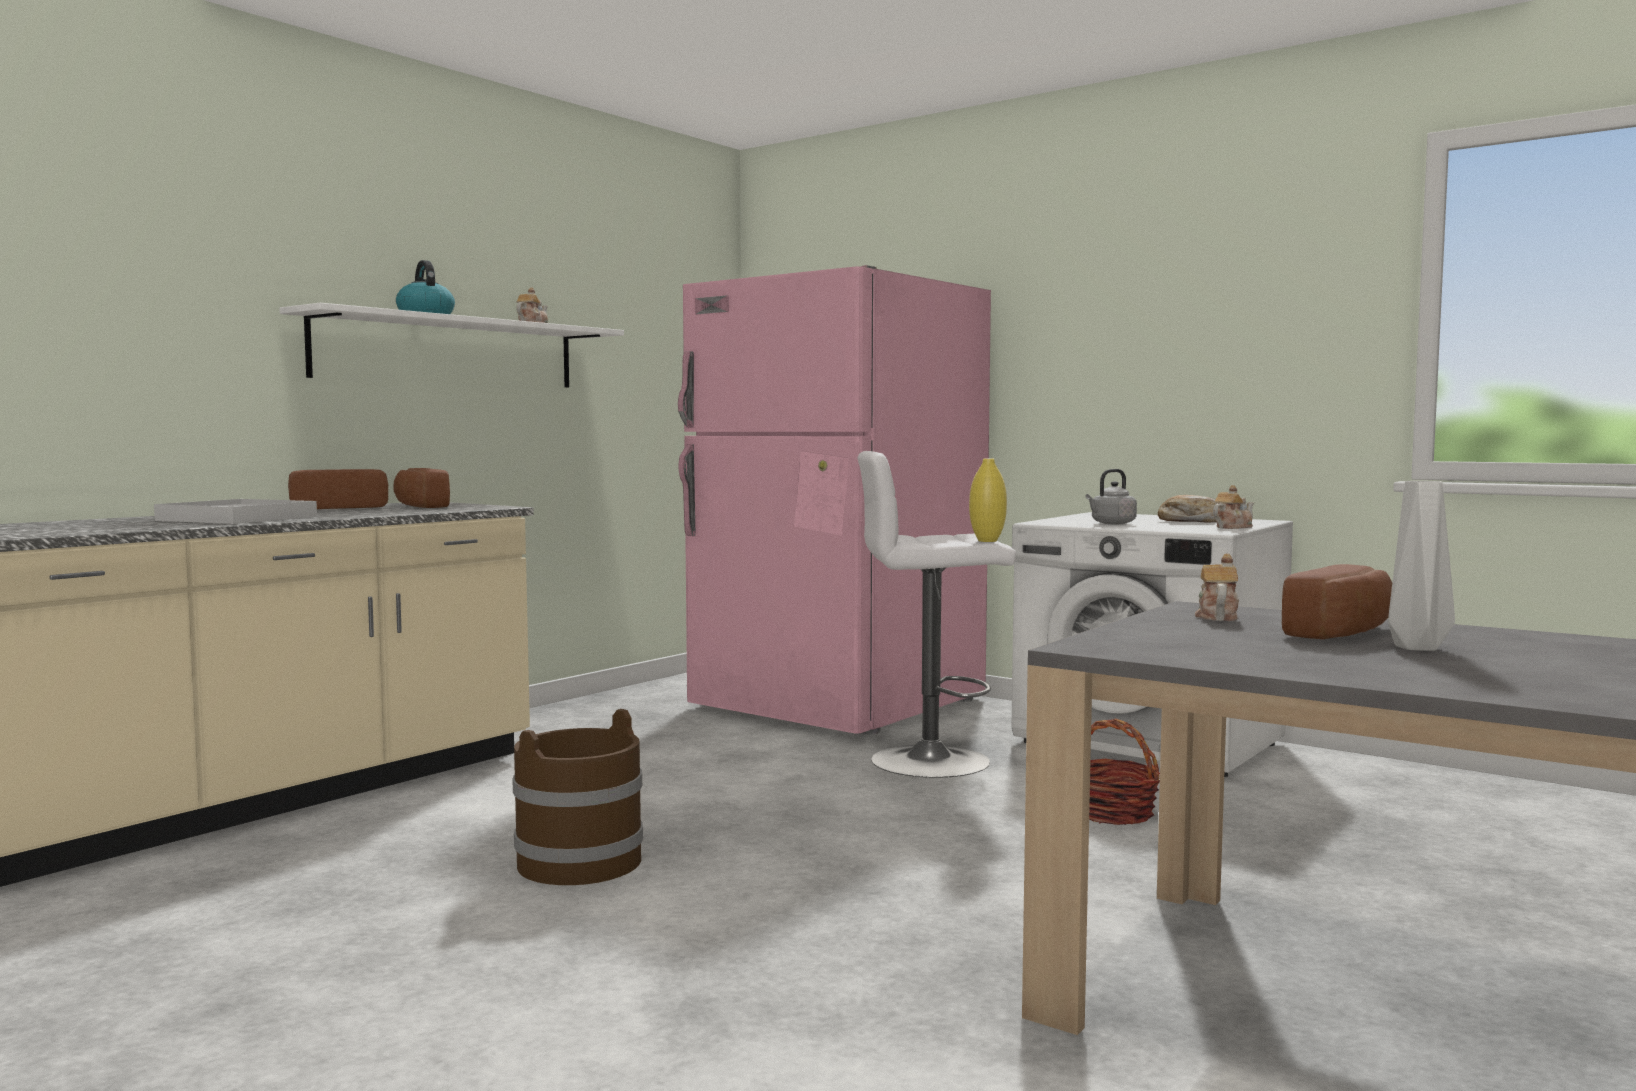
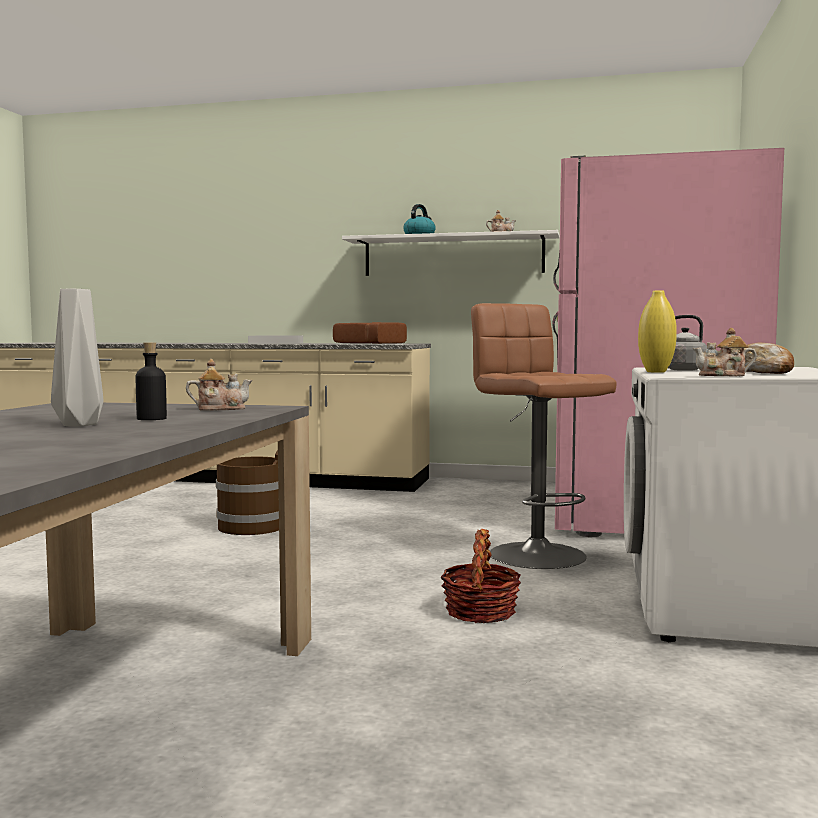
camera: 65 degrees right, 0 degrees up
(928, 761) = (537, 555): white stool -> brown stool
(987, 541) = (536, 375): yellow vase -> yellow vase (656, 372)
(1232, 527) = (723, 375): teapot -> teapot turned 150 degrees clockwise
(1345, 632) = (151, 419): bread -> black bottle

